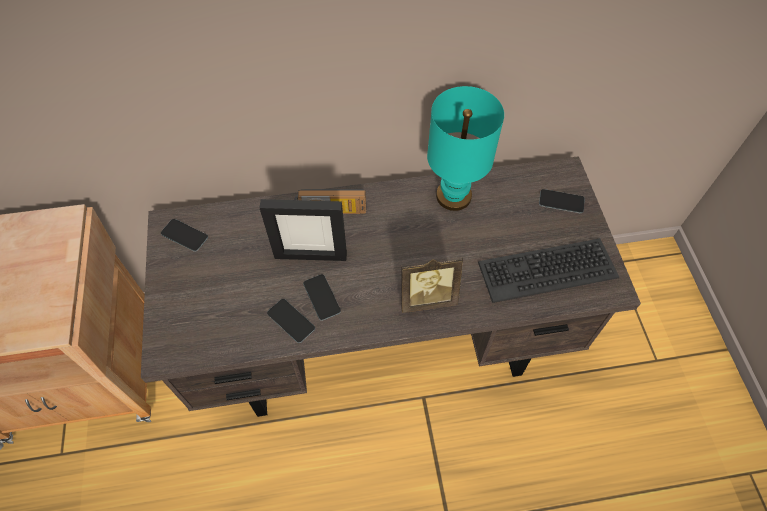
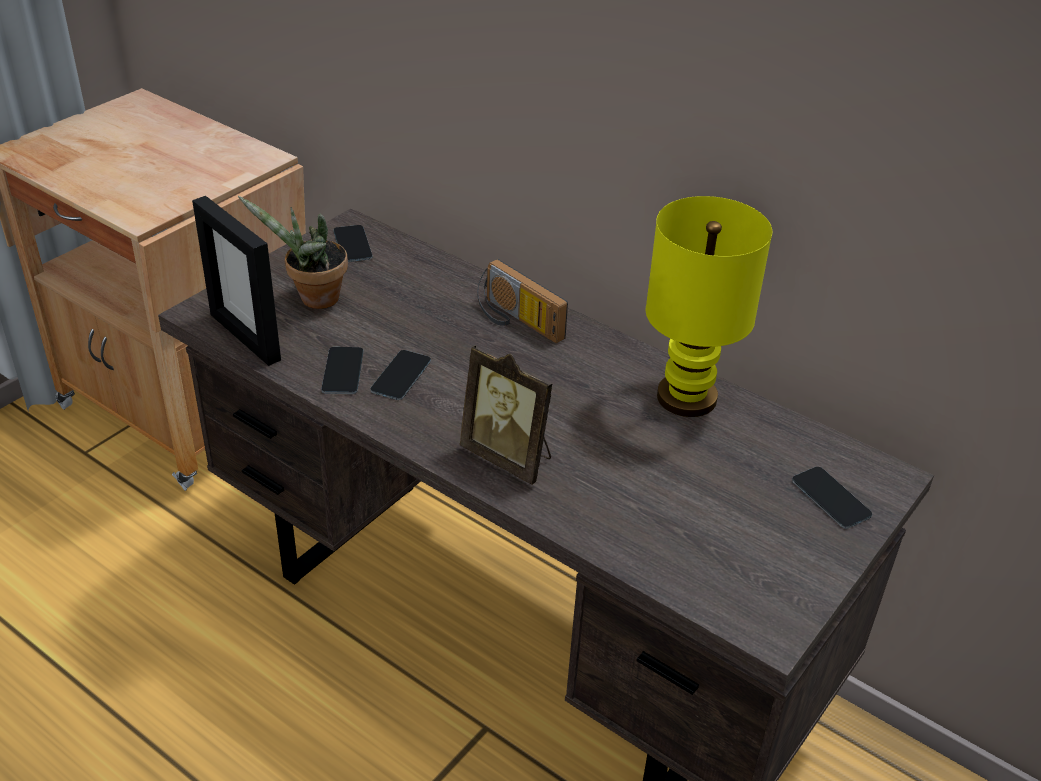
camera: 45 degrees right, 20 degrees down
(214, 290) = (313, 300): none -> potted plant
(311, 254) = (445, 336): picture frame -> picture frame (247, 336)
(454, 197) = (686, 398): turquoise table lamp -> yellow table lamp
(547, 269) = (701, 542): keyboard -> none

